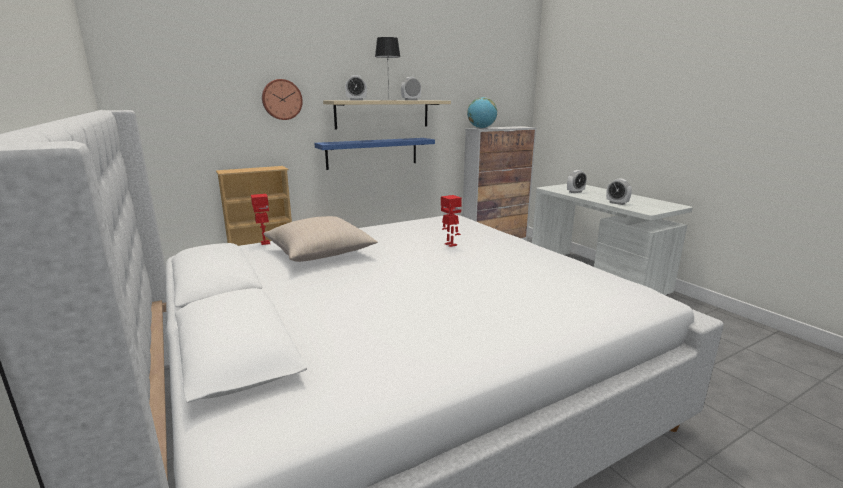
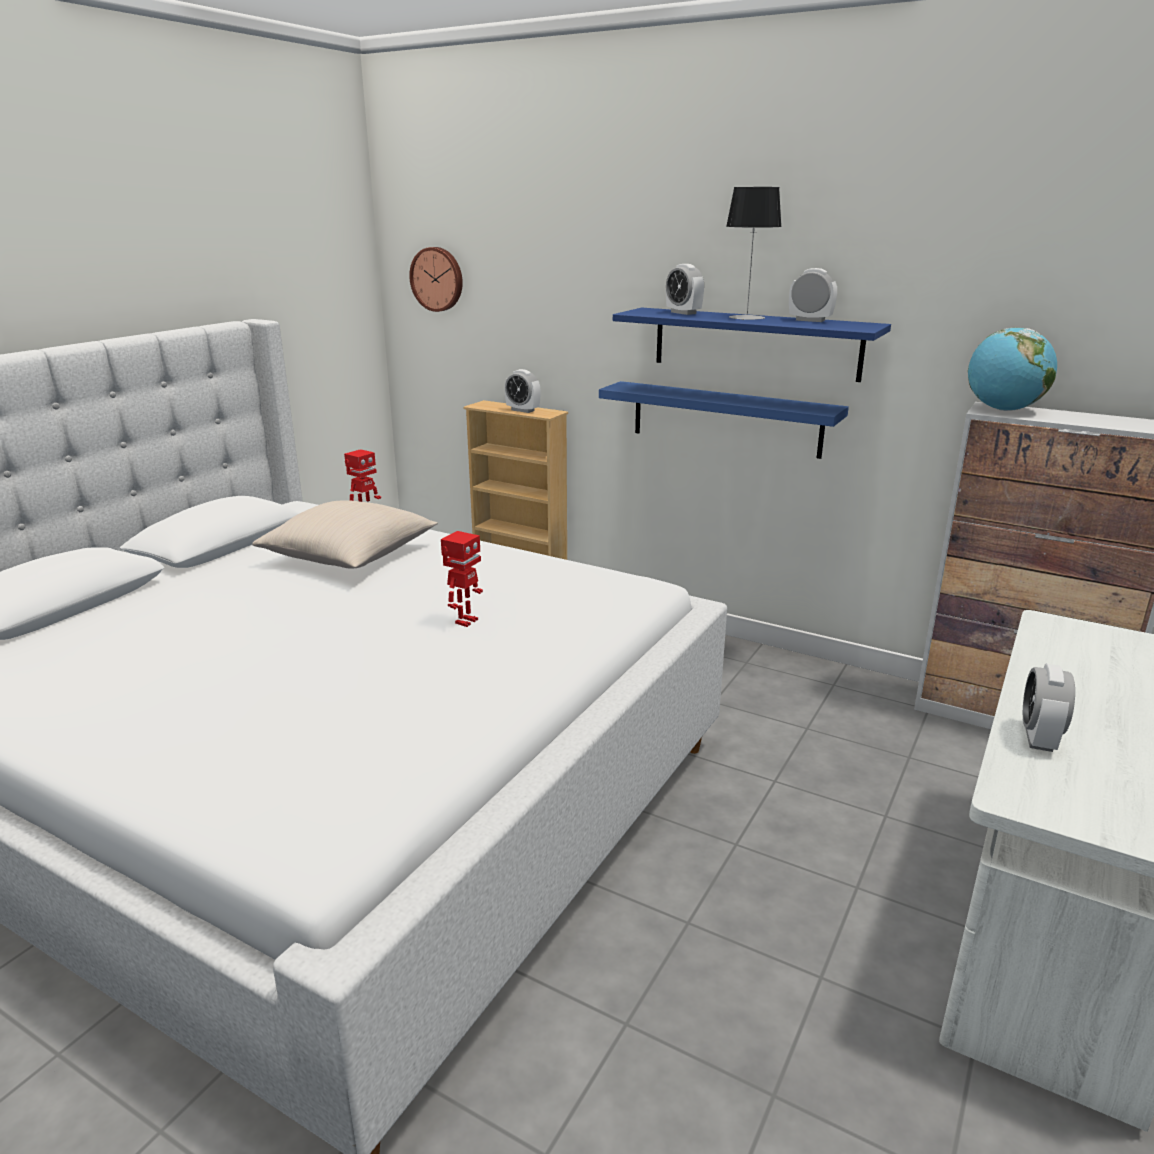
camera: 60 degrees right, 5 degrees up
(281, 99) = (576, 301): wall clock -> wall clock (438, 279)
(383, 114) = (755, 343): beige shelf -> blue shelf
(575, 192) = (1071, 663): alarm clock -> alarm clock (523, 410)

